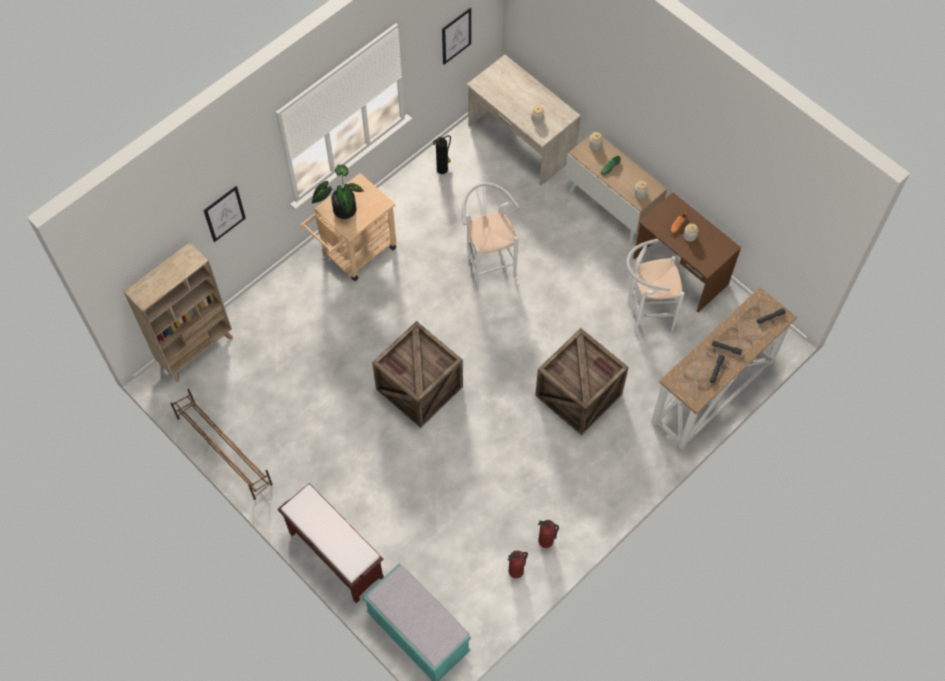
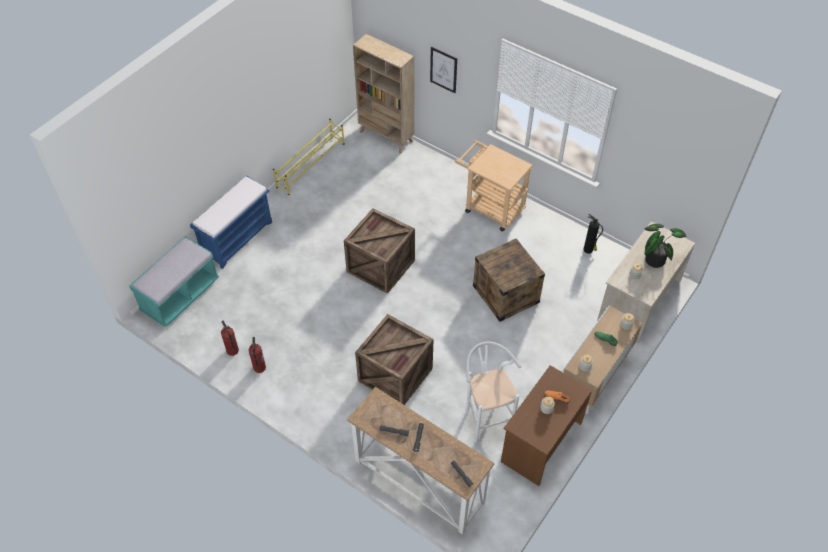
camera: 80 degrees right, 10 degrees down
(224, 450) = (311, 165): brown shoe rack -> yellow shoe rack
(335, 555) = (237, 238): brown bench -> blue bench
(342, 208) = (495, 159): potted plant -> potted plant (655, 258)
(456, 36) = (663, 170): picture -> none
(488, 263) = (506, 294): white stool -> crate

